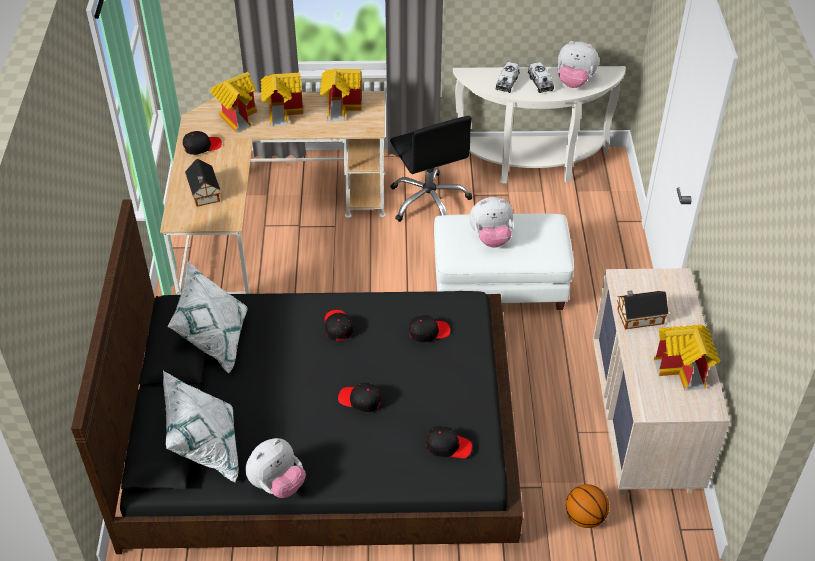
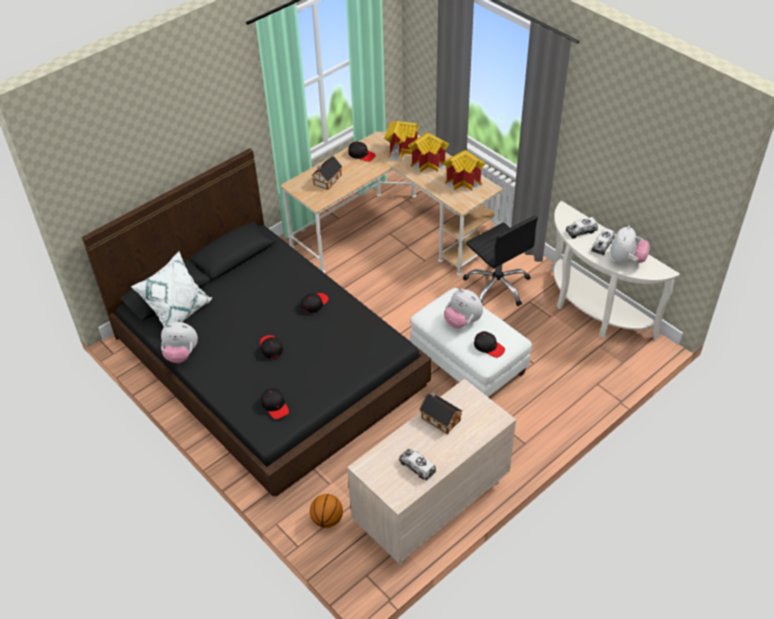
camera: 50 degrees right, 0 degrees up
(214, 339) = (252, 264): white pillow -> none
(428, 331) = (353, 343): black cap -> black cap (489, 347)
(429, 201) = (497, 285): black office chair -> black office chair turned 60 degrees counterclockwise
(574, 82) = (626, 260): plush toy -> plush toy turned 135 degrees counterclockwise
(684, 370) = (417, 467): toy house -> toy truck

